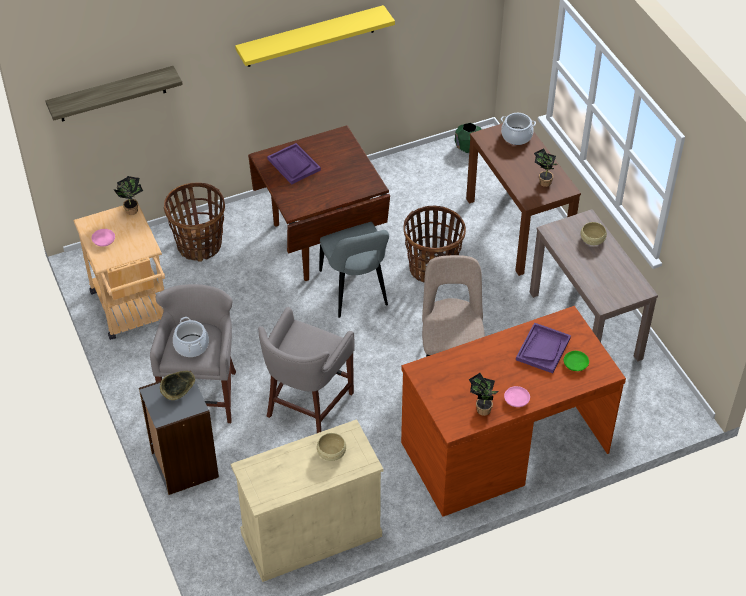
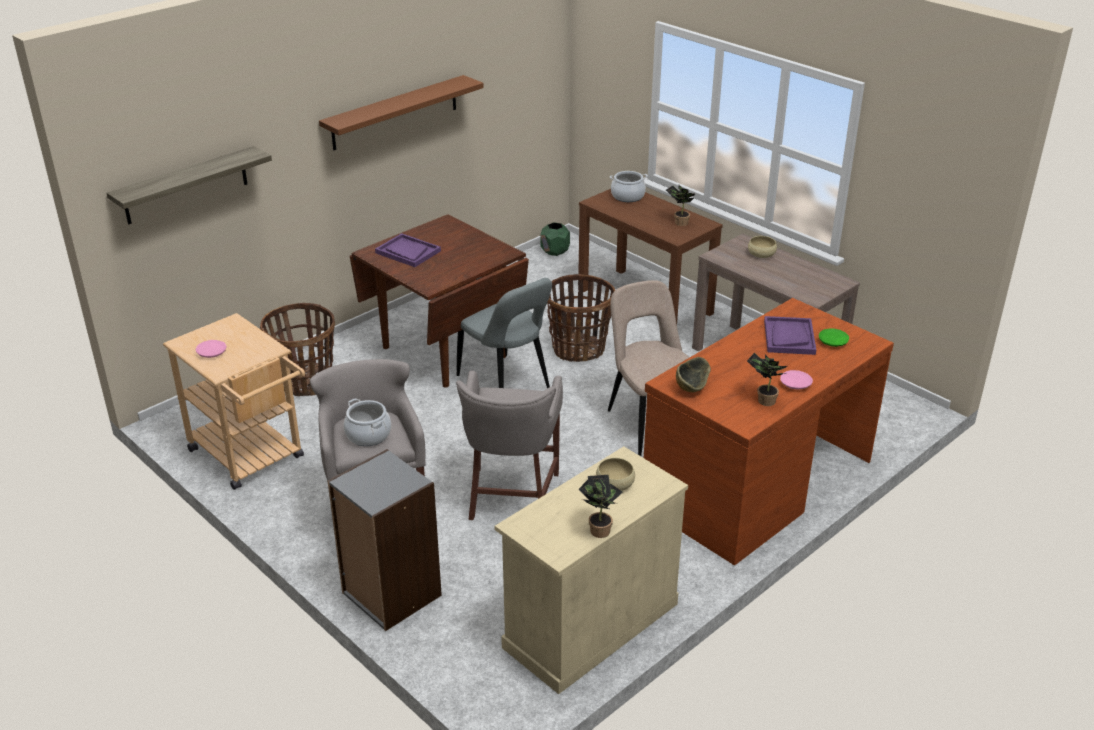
camera: 20 degrees left, 15 degrees down
(131, 209) = (234, 320): potted plant -> potted plant (598, 529)
(178, 393) = (382, 474): bowl -> bowl (692, 388)
(310, 36) = (395, 112): yellow shelf -> brown shelf

